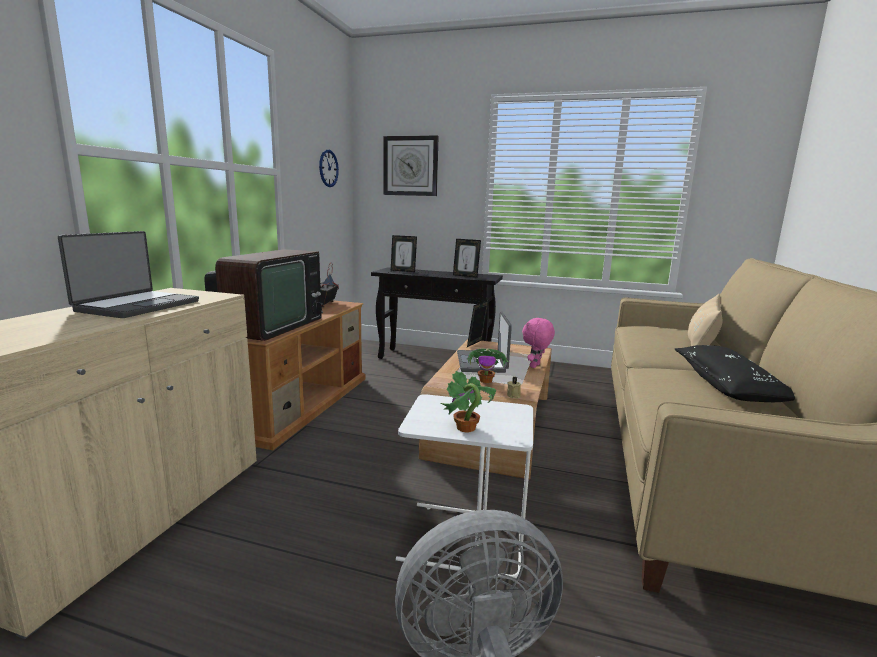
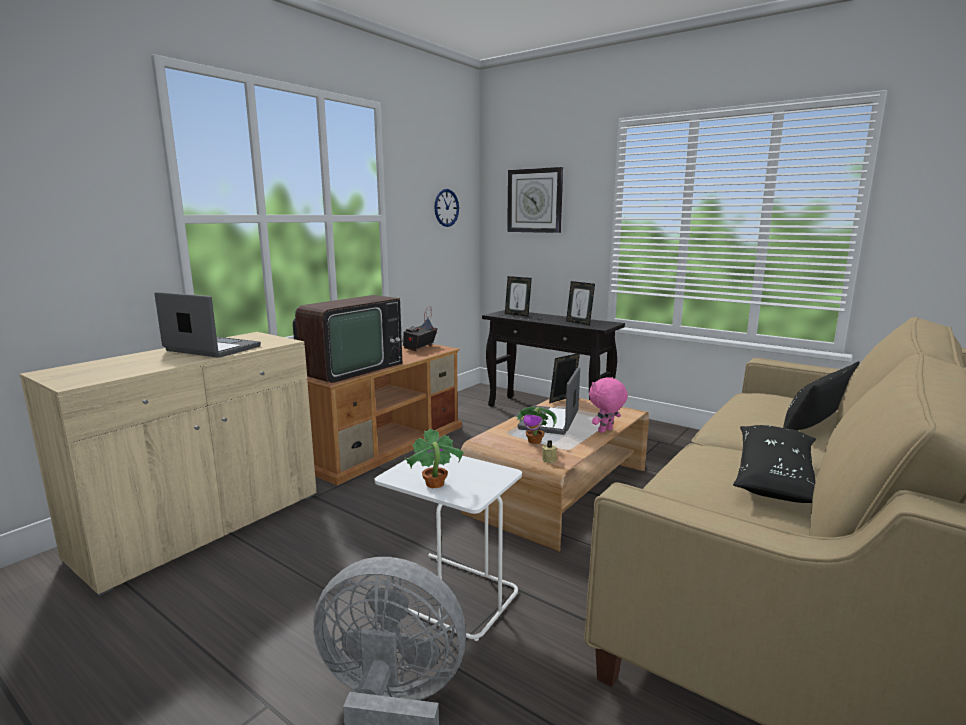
camera: 20 degrees right, 0 degrees up
(137, 306) = (211, 349): laptop -> laptop turned 105 degrees counterclockwise
(701, 343) = (816, 423): beige pillow -> black pillow

